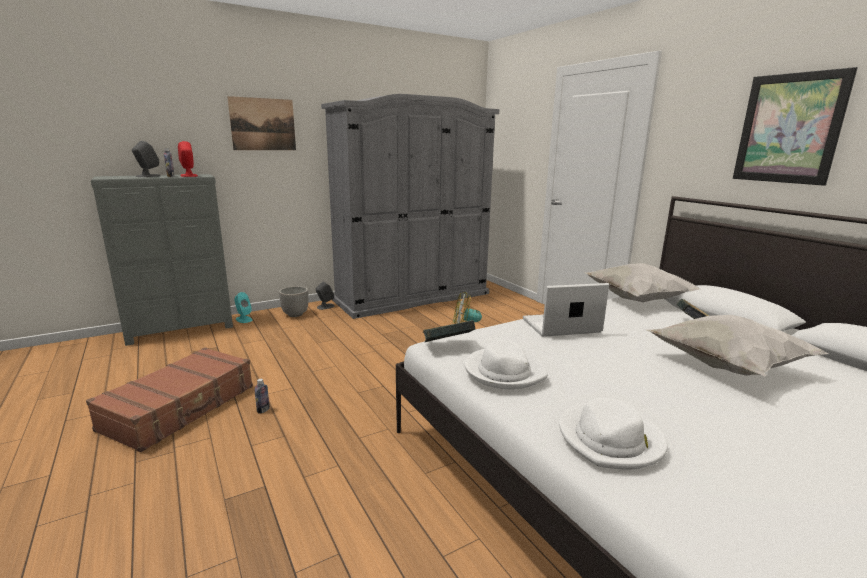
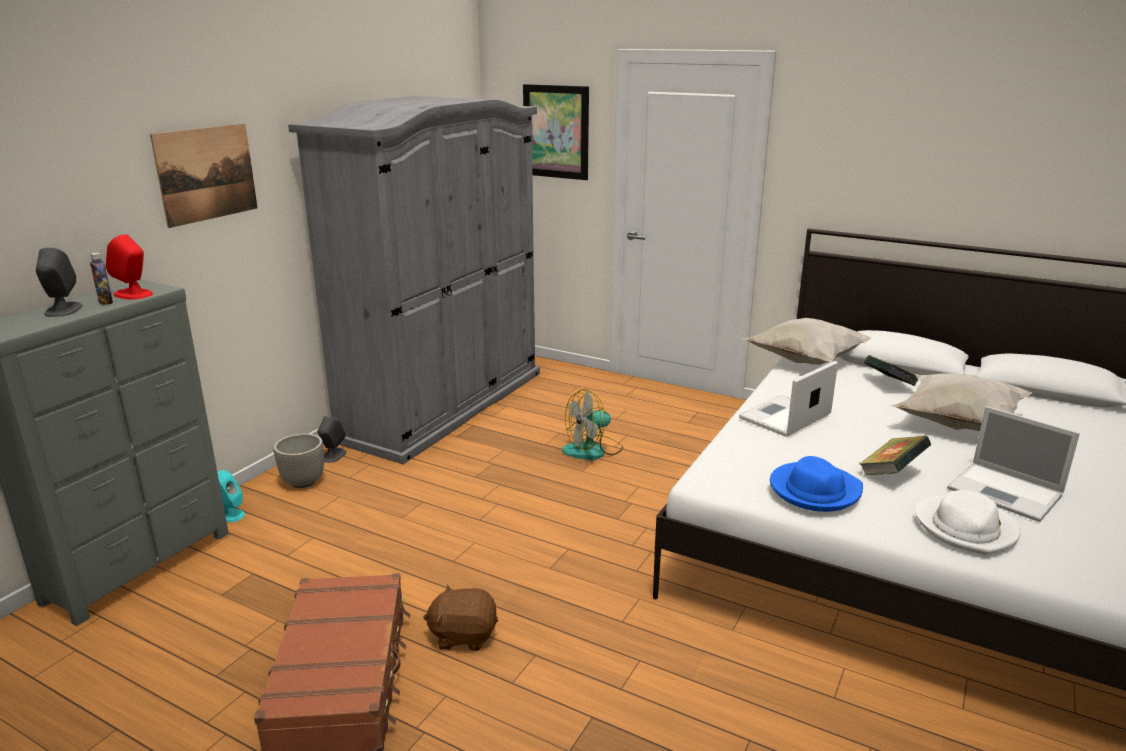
camera: 30 degrees left, 5 degrees up
(263, 410) = (463, 635): bottle -> brown plush toy
(447, 346) = (719, 478): book -> book (891, 472)
(504, 371) = (814, 490): white hat -> blue hat
(703, 428) = (1006, 492): none -> laptop
(789, 129) = (932, 157): picture -> picture (556, 132)

